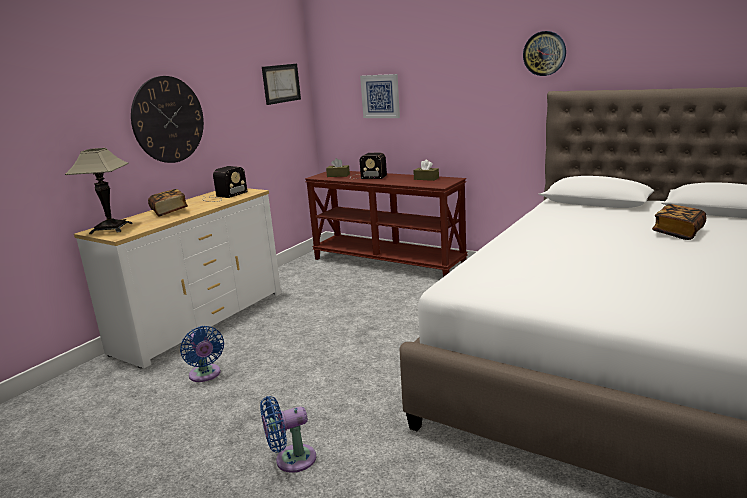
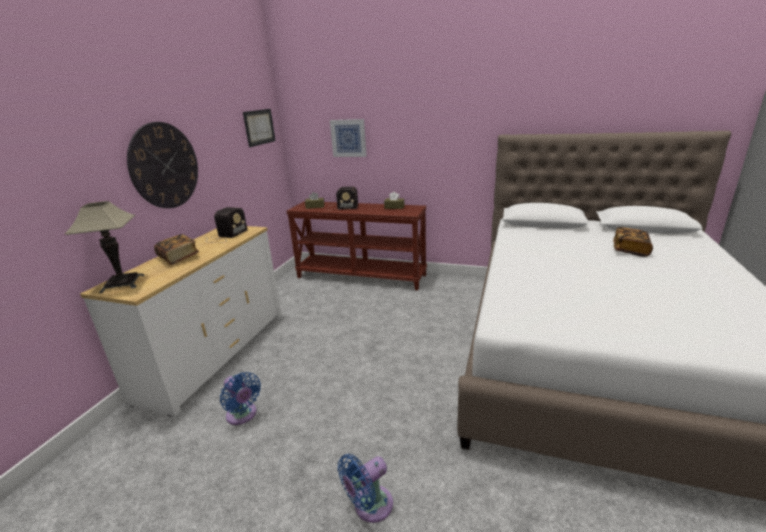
camera: 15 degrees left, 5 degrees up
(544, 53) = (494, 103): wall clock -> none

